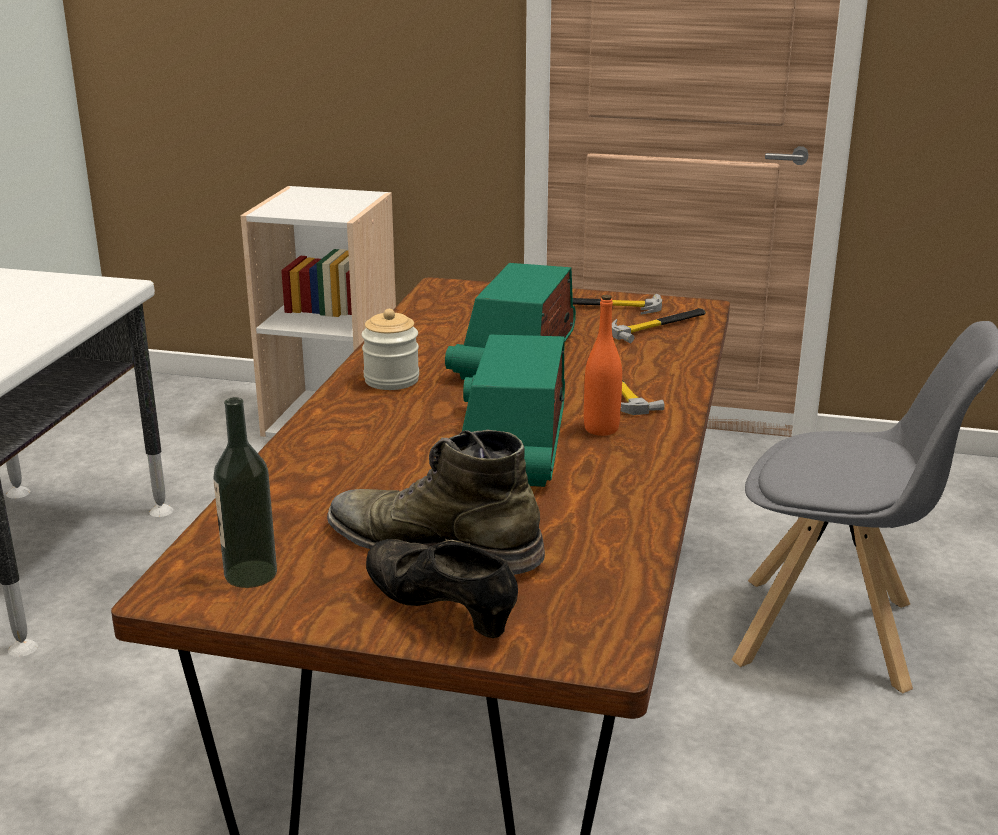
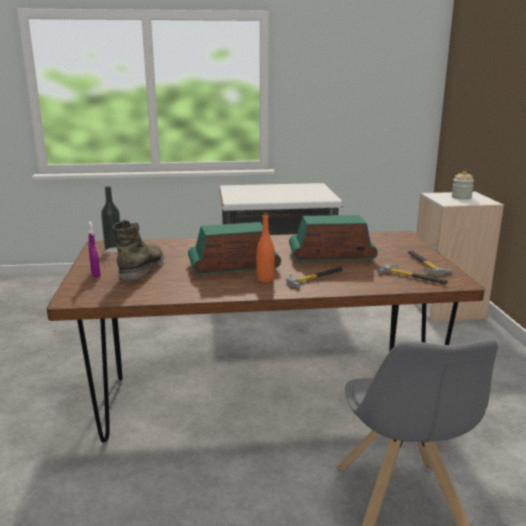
camera: 70 degrees right, 5 degrees down
(391, 380) = (281, 242): jar -> jar (461, 197)
(441, 611) = (95, 275): black shoe -> purple spray bottle

